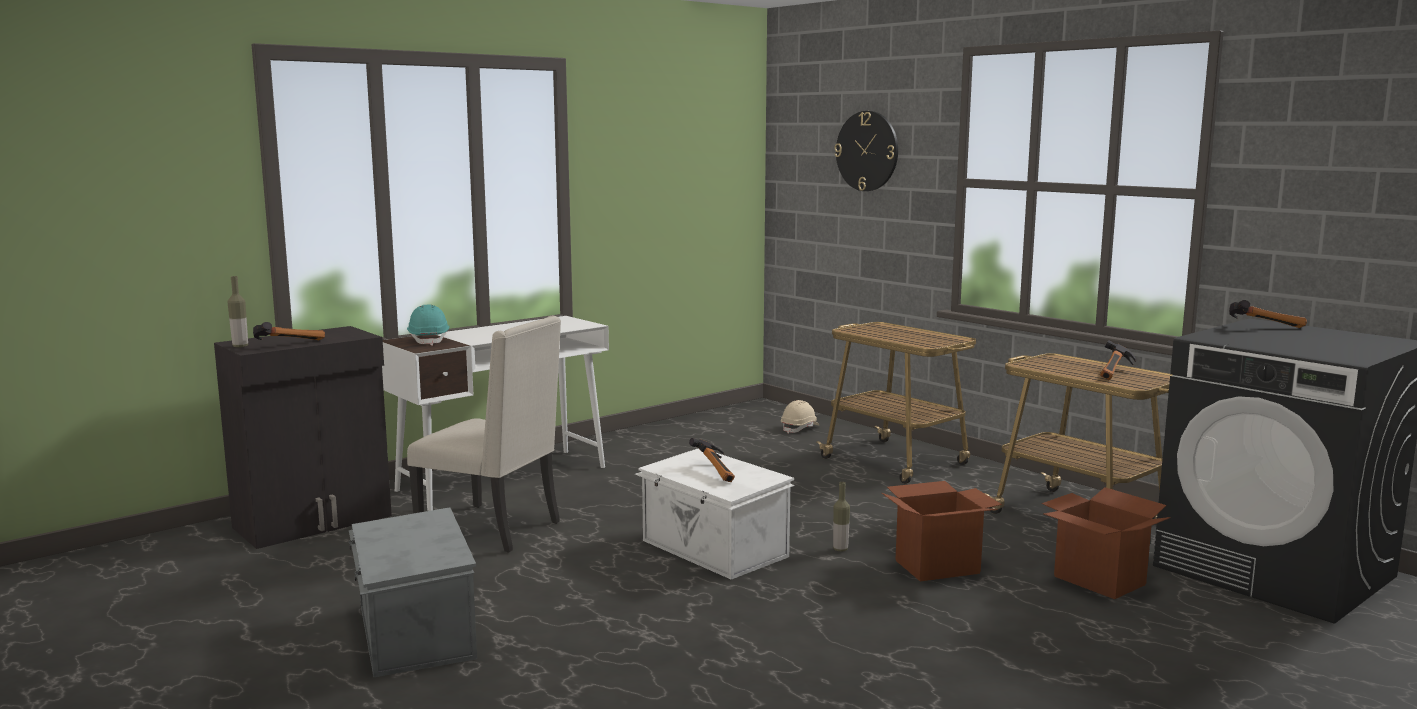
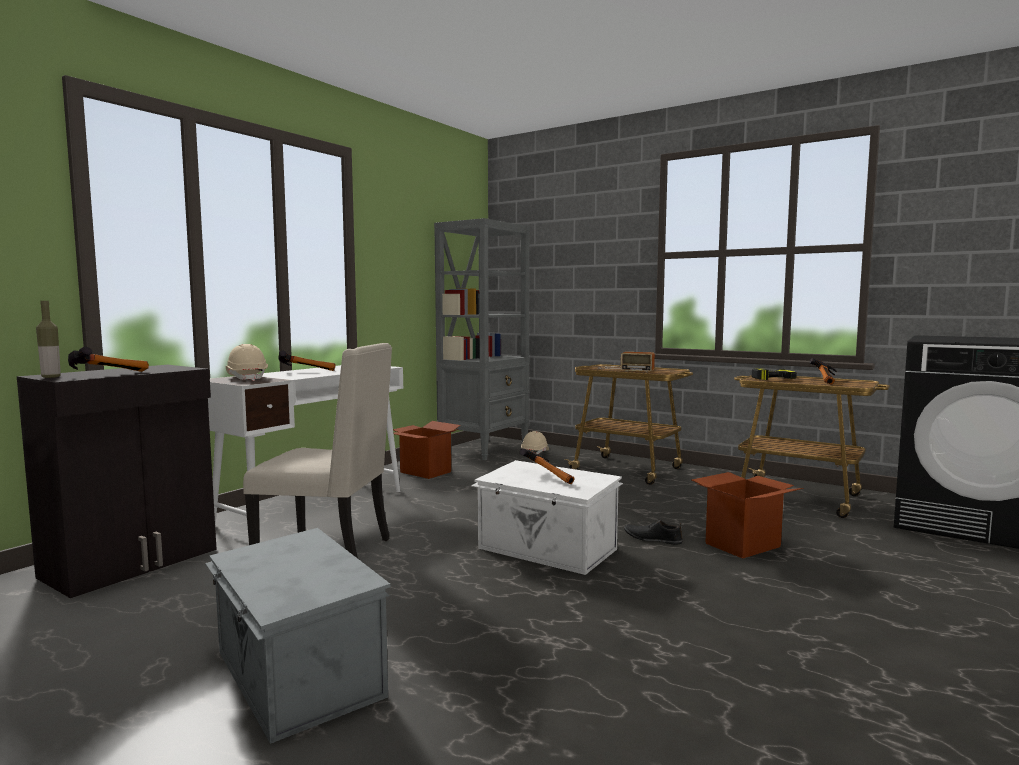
camera: 15 degrees left, 5 degrees down
(429, 340) = (247, 378): turquoise hard hat -> beige hard hat
(741, 418) = (484, 449): none -> grey bookcase
(840, 549) = (652, 538): bottle -> black shoe
(867, 151) = (578, 239): wall clock -> none
(893, 334) = (623, 369): none -> radio
(1050, 361) = (768, 377): none -> power drill
(1098, 580) = (871, 542): cardboard box -> cardboard box (425, 472)
(1263, 327) = (942, 337): hammer -> hammer (307, 371)

